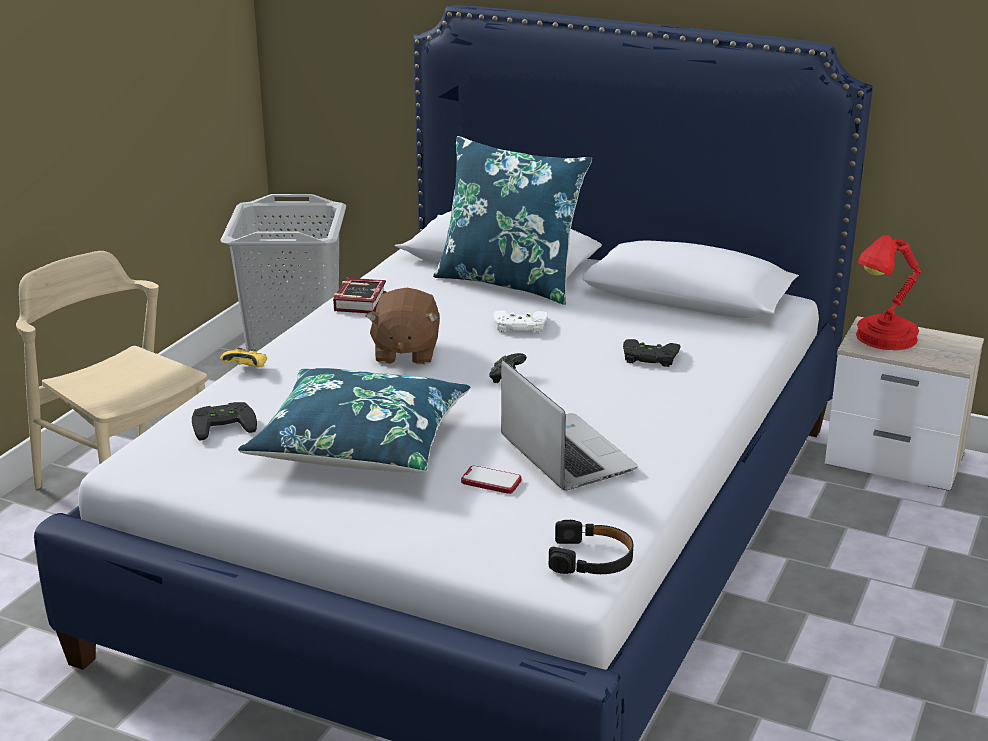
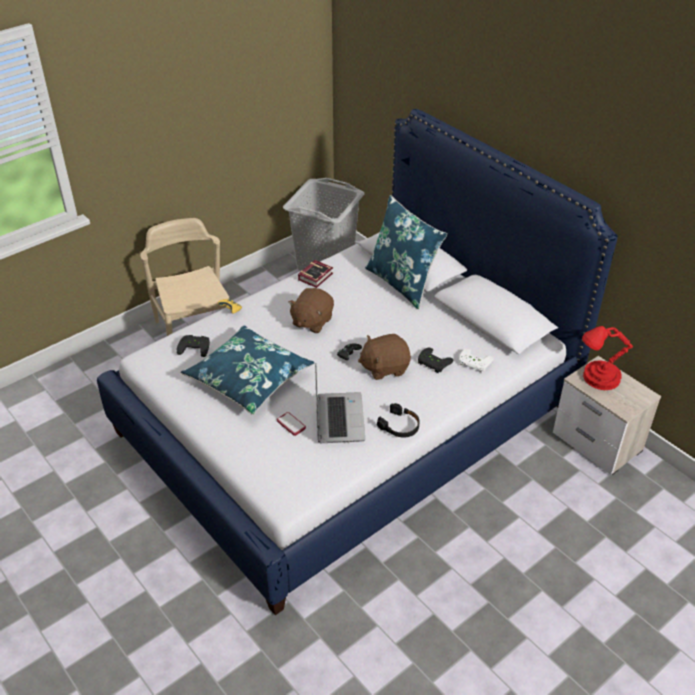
camera: 25 degrees right, 15 degrees up
(519, 326) = (382, 319): white game controller -> white game controller (473, 363)
(579, 379) = (384, 367): none -> brown plush toy
(591, 559) = (301, 491): black headphones -> black headphones (400, 426)

